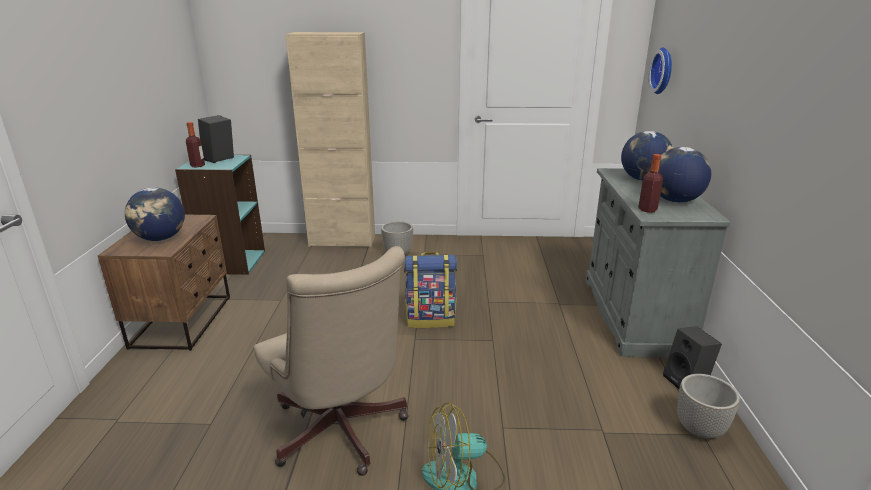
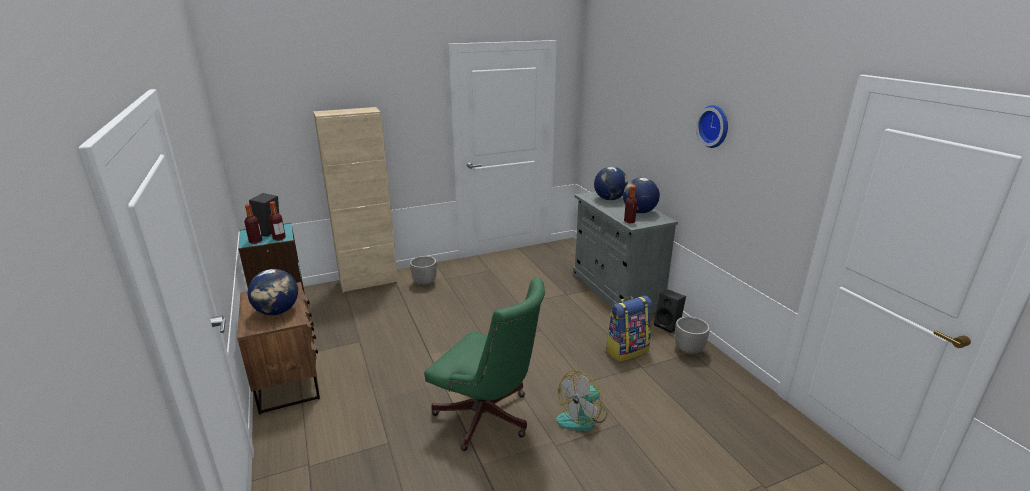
camera: 25 degrees left, 0 degrees up
(221, 166) = (279, 238): none -> bottle
(340, 435) = (488, 419): beige office chair -> green office chair
(431, 319) = (489, 326): backpack -> backpack (626, 350)
(664, 71) = (601, 121): wall clock -> wall clock (715, 126)

